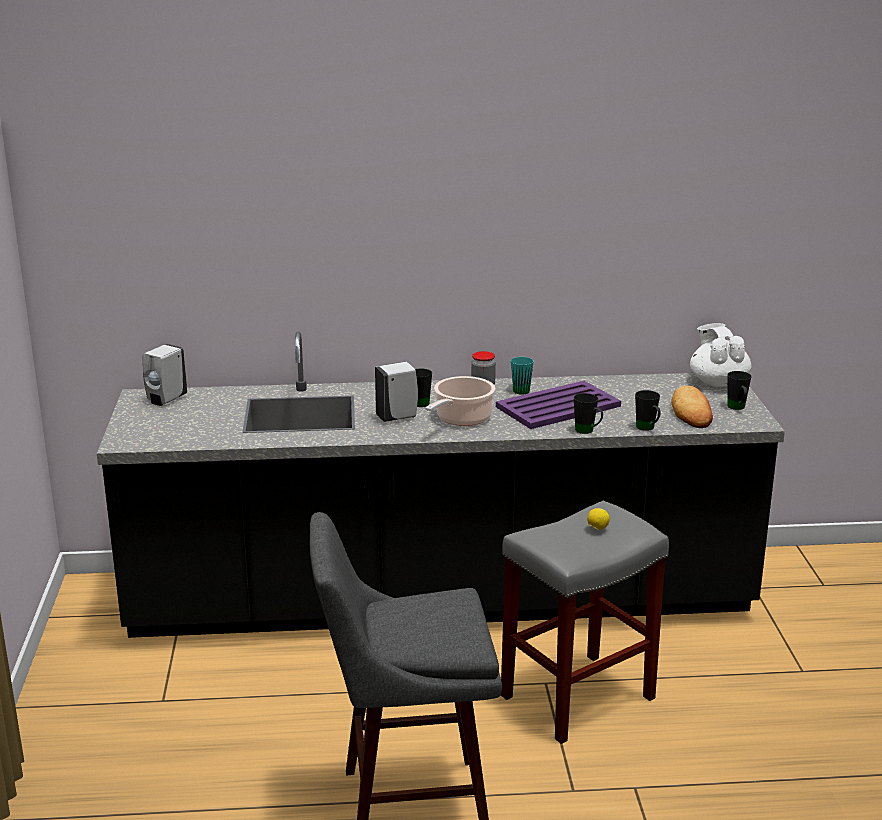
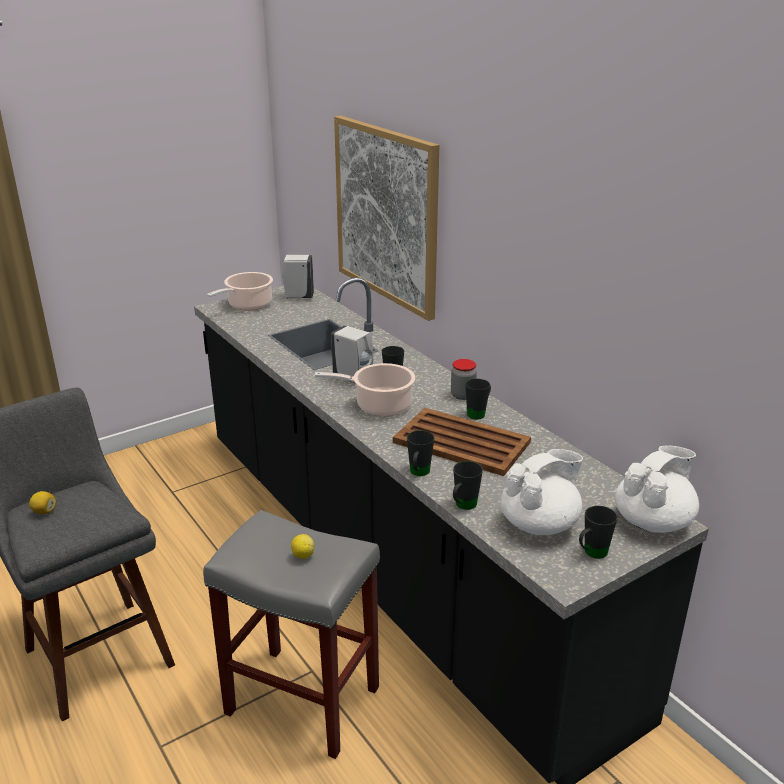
camera: 60 degrees right, 5 degrees up
(146, 427) = (248, 305): none -> cooking pot
(301, 256) = (386, 214): none -> picture
(410, 633) = (44, 511): none -> lemon
(519, 389) = (479, 413): turquoise mug -> black mug
(559, 406) = (462, 443): purple tray -> brown tray
(691, 412) = (540, 524): bread -> white teapot

